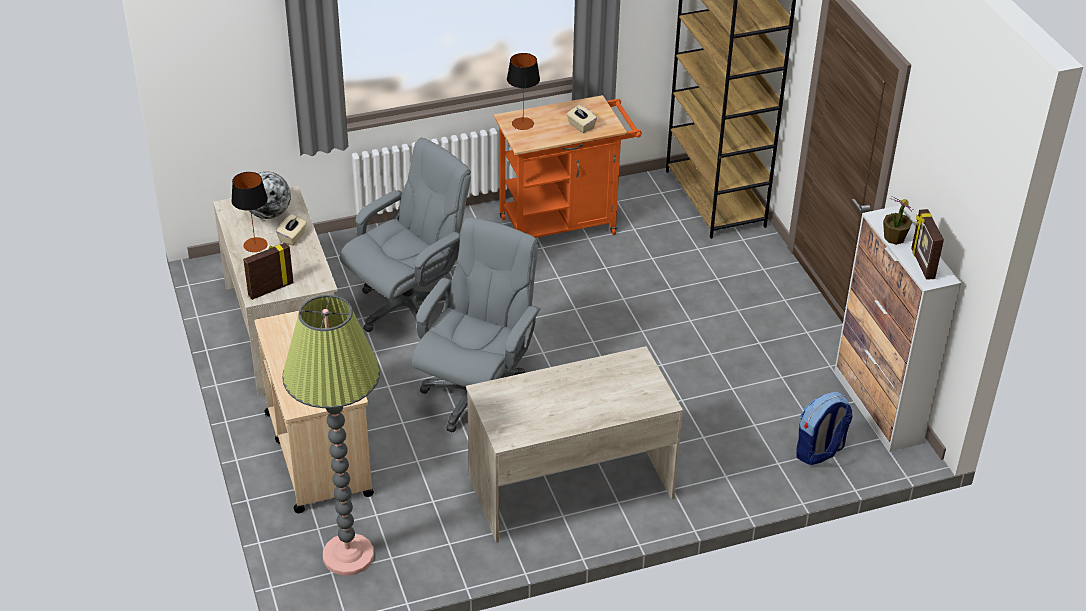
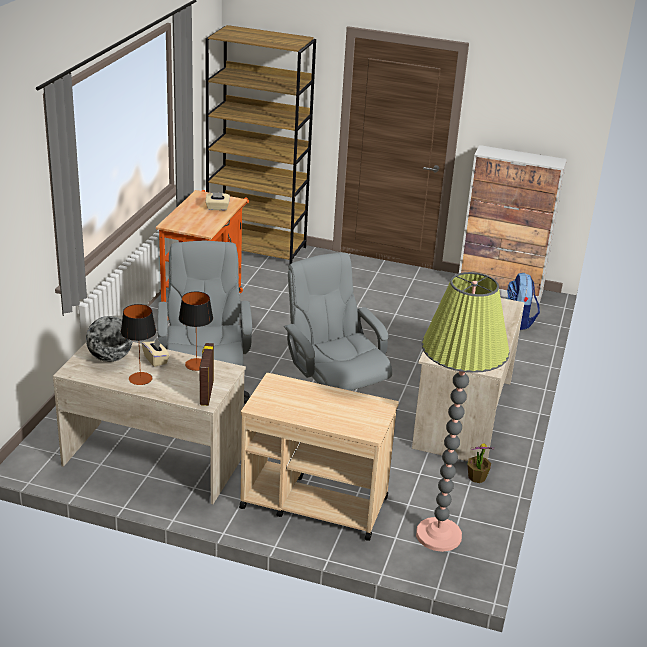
camera: 55 degrees left, 10 degrees down
(523, 123) = (183, 222): table lamp -> table lamp (196, 364)
(894, 238) = (508, 156): potted plant -> potted plant (476, 477)
(922, 264) = (539, 160): picture frame -> none

